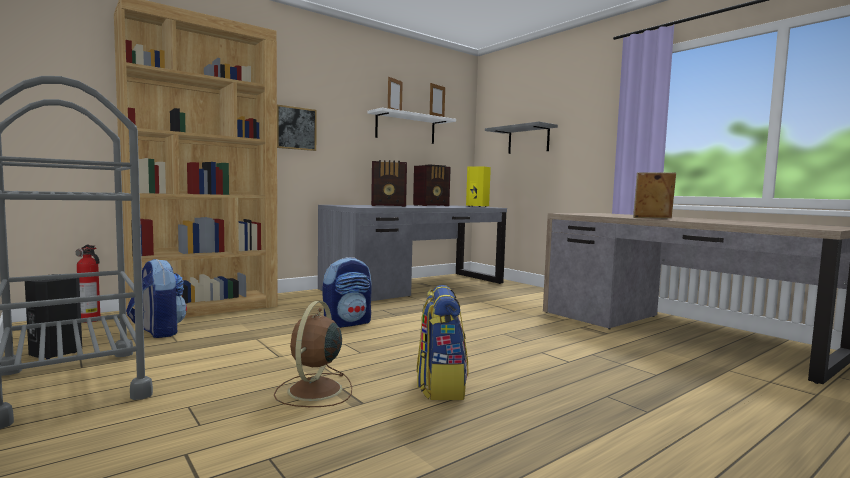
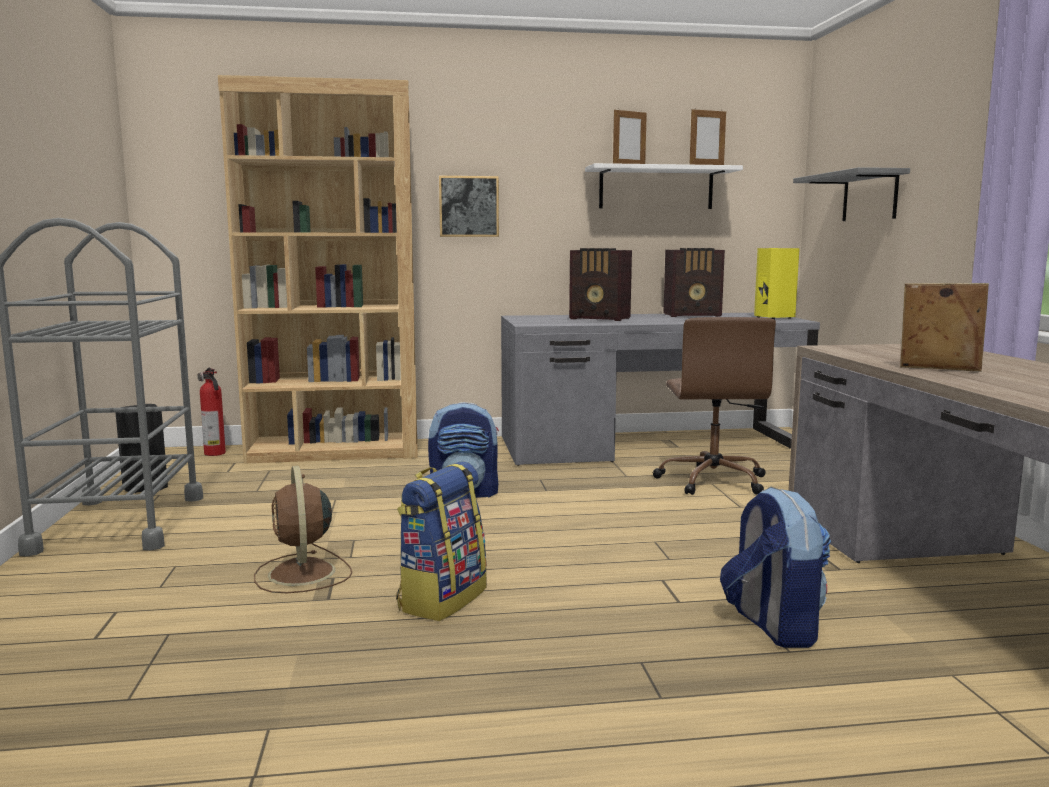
camera: 30 degrees right, 5 degrees up
(158, 331) = (255, 476): backpack -> backpack (772, 626)
(314, 391) = (302, 574): brown fan -> brown fan turned 60 degrees counterclockwise
(479, 300) = (712, 480): none -> brown office chair

